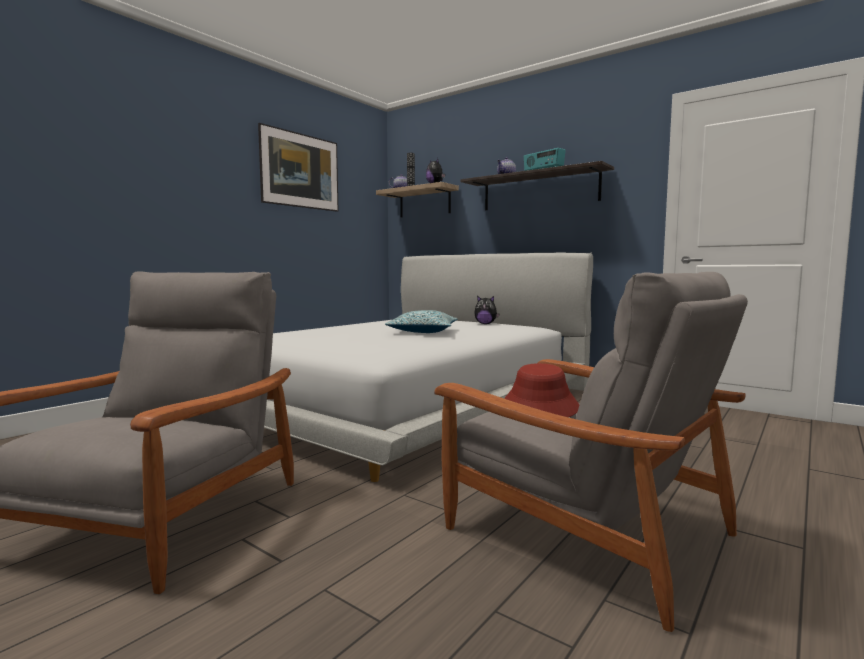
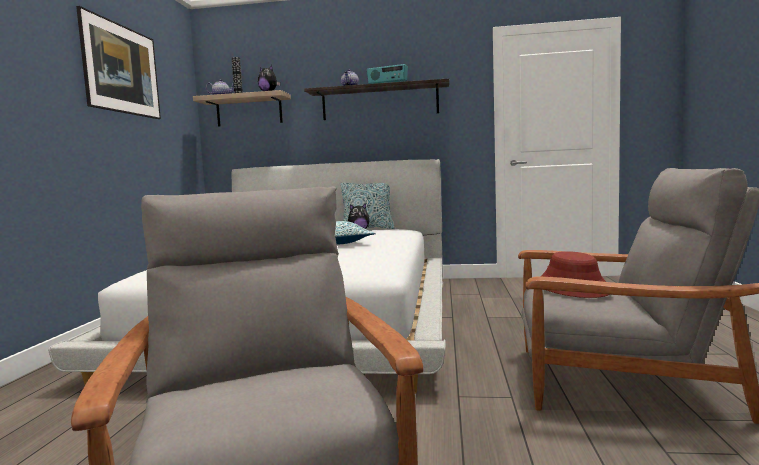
camera: 30 degrees left, 0 degrees up
(506, 323) = (368, 228): none -> pillow

